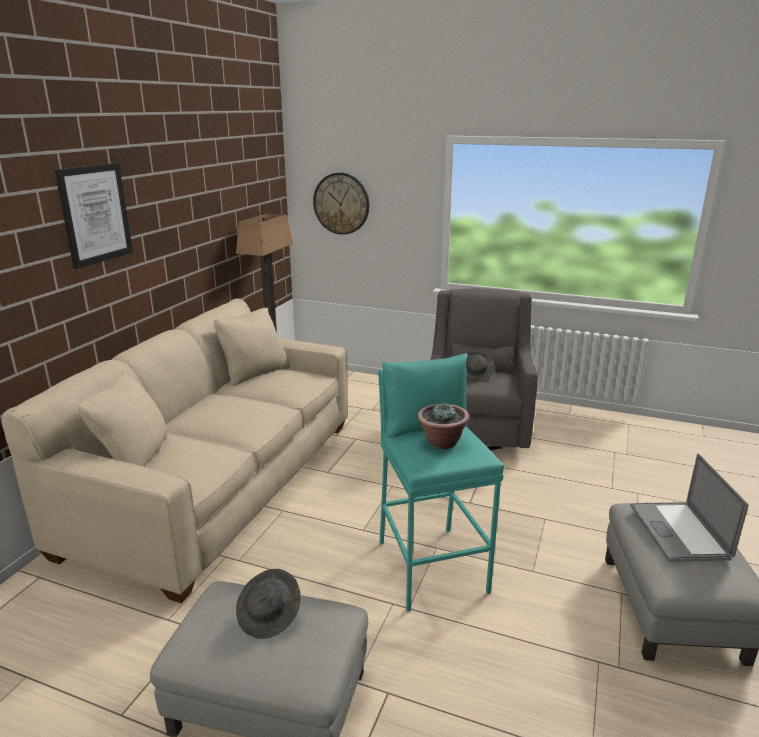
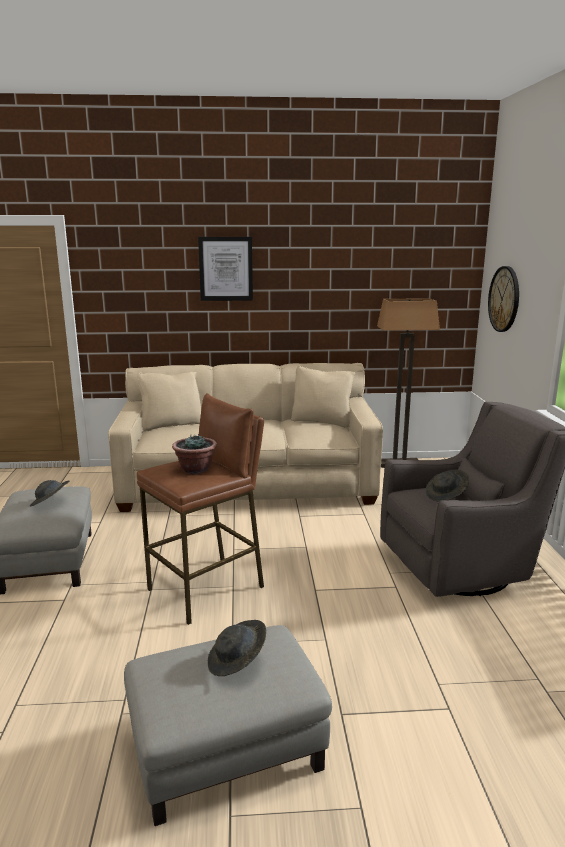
camera: 65 degrees right, 5 degrees down
(431, 565) = (207, 589): turquoise stool -> brown stool
(678, 531) = (237, 661): laptop -> grey hat

